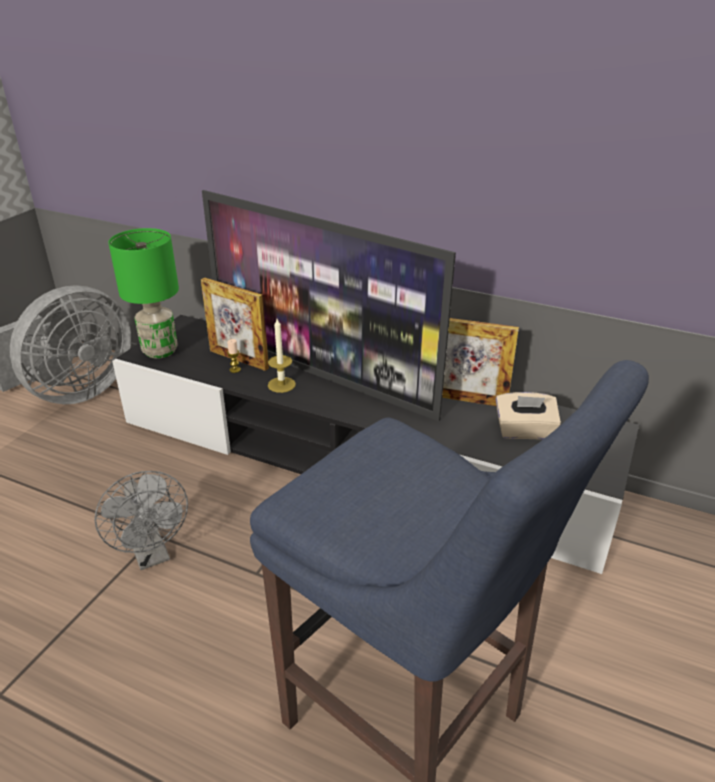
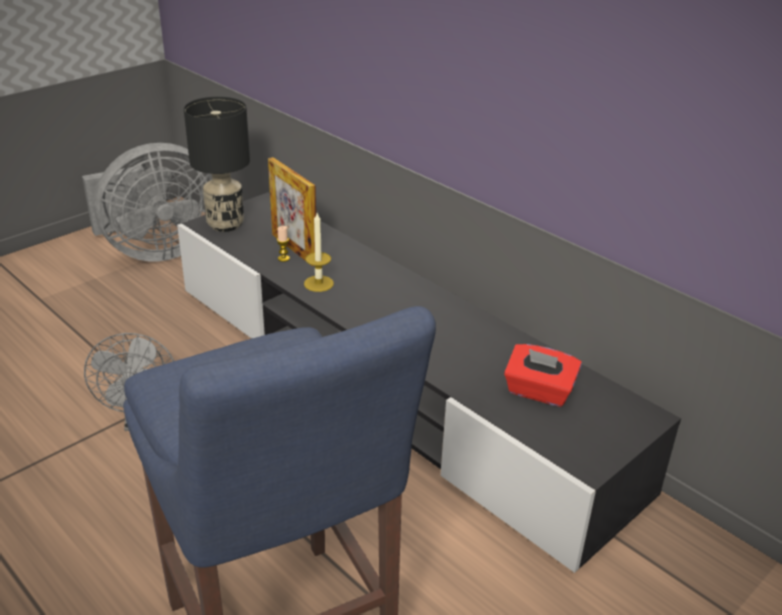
camera: 20 degrees right, 0 degrees up
(160, 351) = (226, 224): green table lamp -> black table lamp
(323, 375) = (367, 283): television -> none
(467, 400) = (501, 344): picture frame -> none
(524, 431) = (539, 392): beige tissue box -> red tissue box

